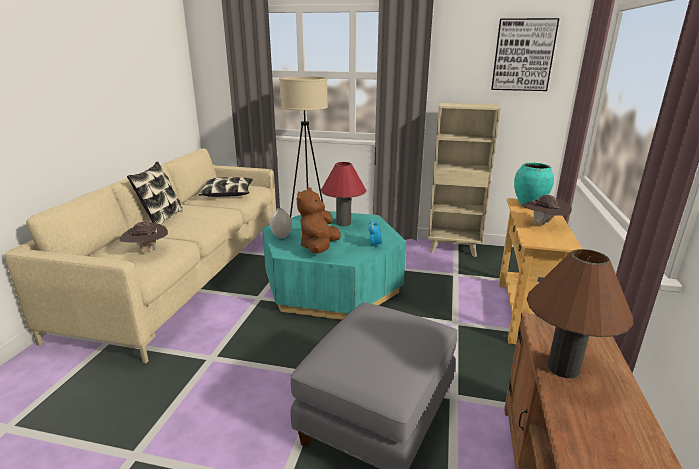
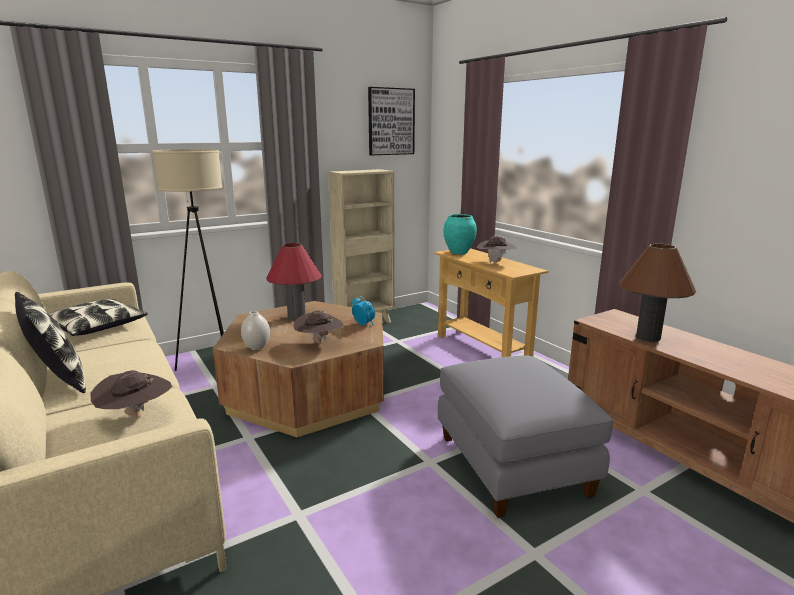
camera: 45 degrees left, 5 degrees down
(319, 247) = (319, 343): brown plush toy -> brown hat
(332, 285) = (308, 392): turquoise coffee table -> brown coffee table

